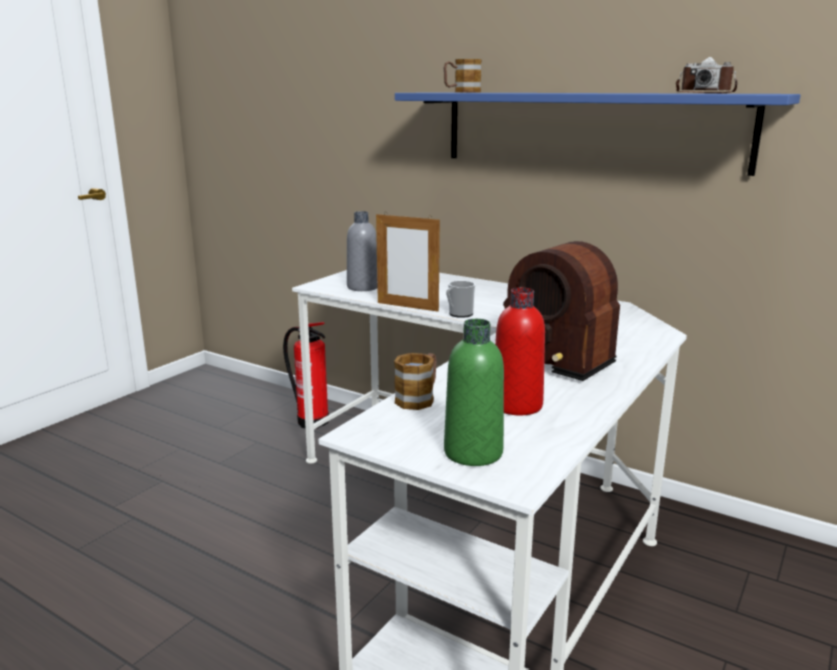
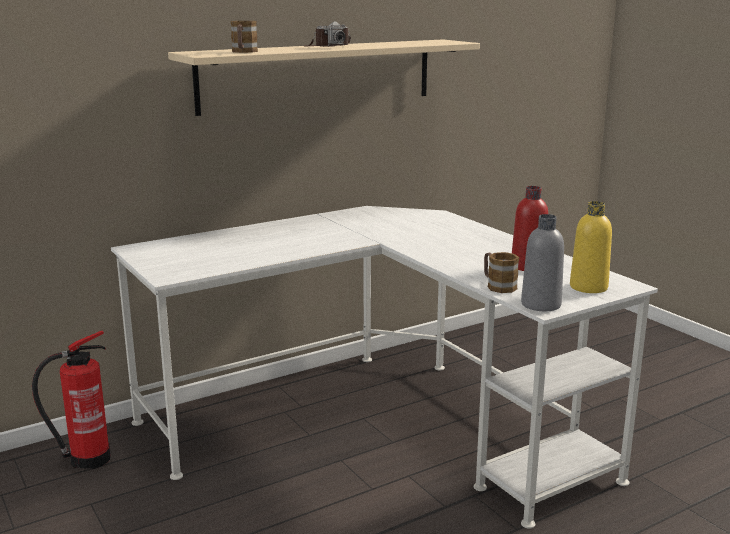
camera: 65 degrees left, 0 degrees up
(363, 287) = (204, 262): grey bottle -> grey bottle (541, 304)
(407, 307) = (290, 258): picture frame -> none
(458, 314) = (333, 248): mug -> none
(473, 452) = (588, 287): green bottle -> yellow bottle
(554, 352) = (446, 241): radio -> none
(589, 130) = (318, 75): blue shelf -> beige shelf
(705, 93) = (414, 42): camera -> camera (327, 47)

